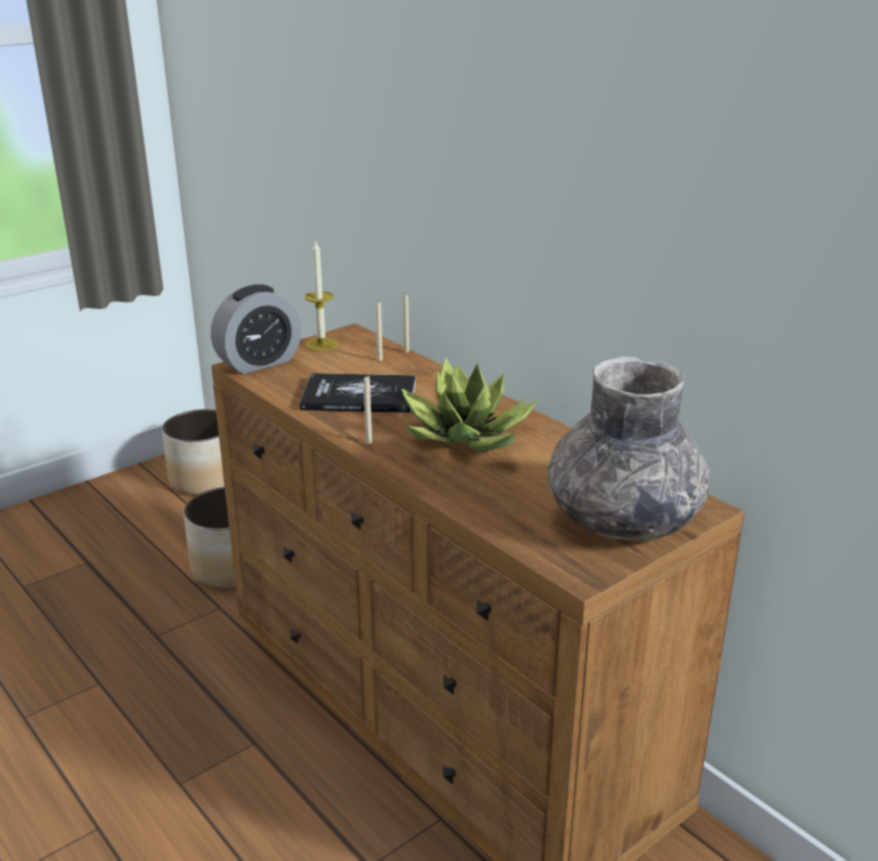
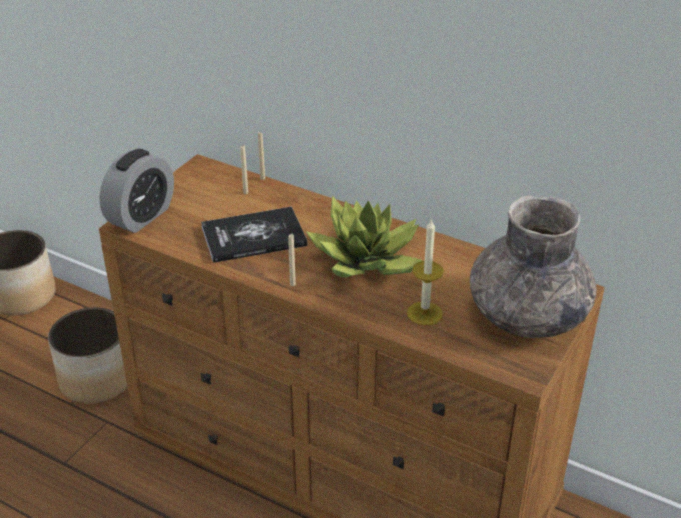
camera: 20 degrees left, 10 degrees up
(321, 344) = (183, 185): candle -> candle (424, 313)

